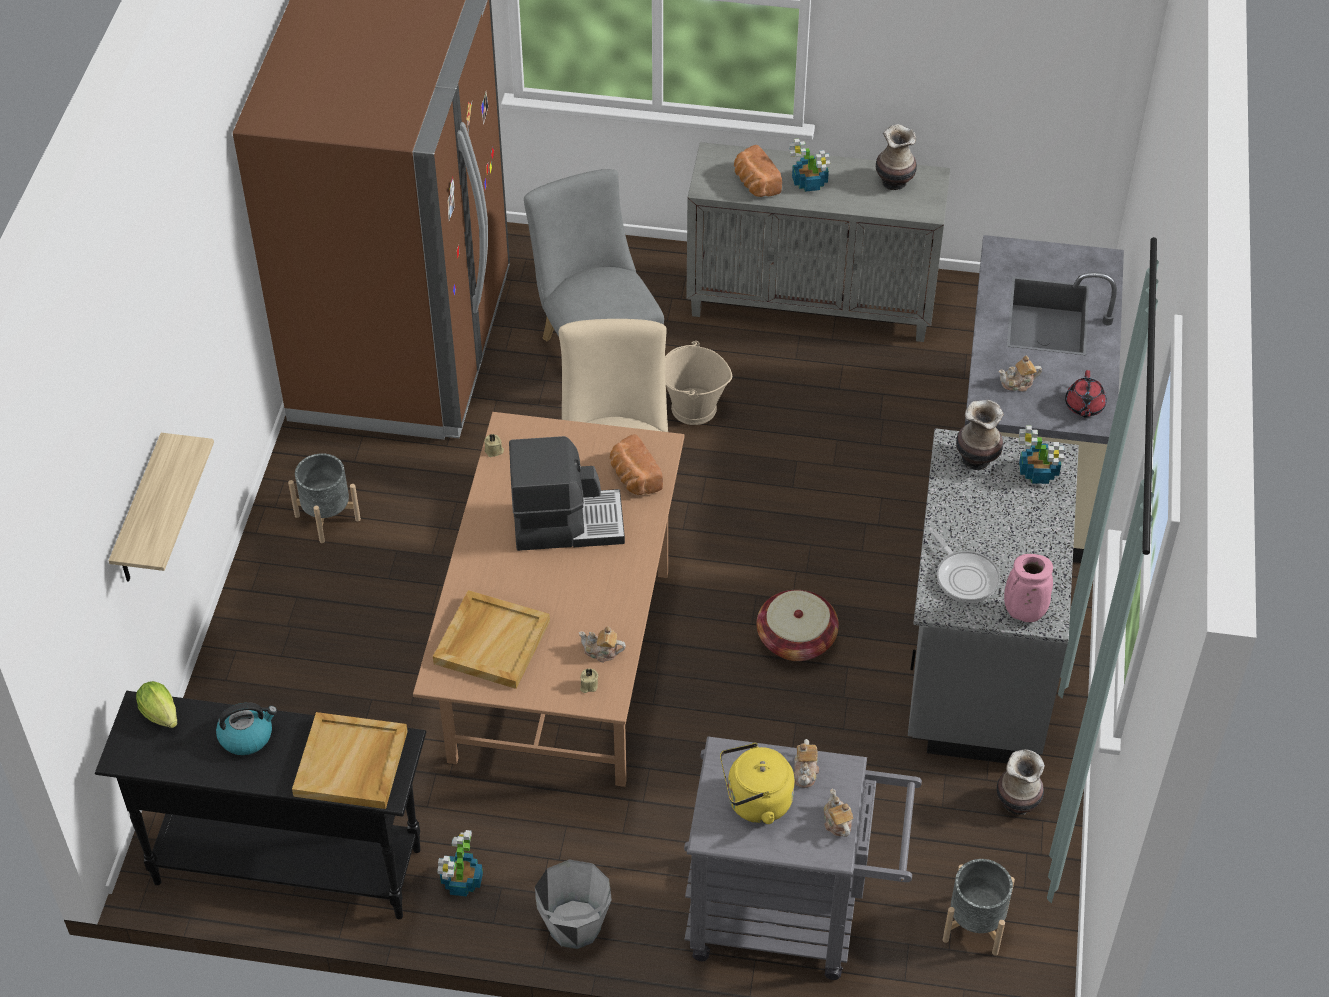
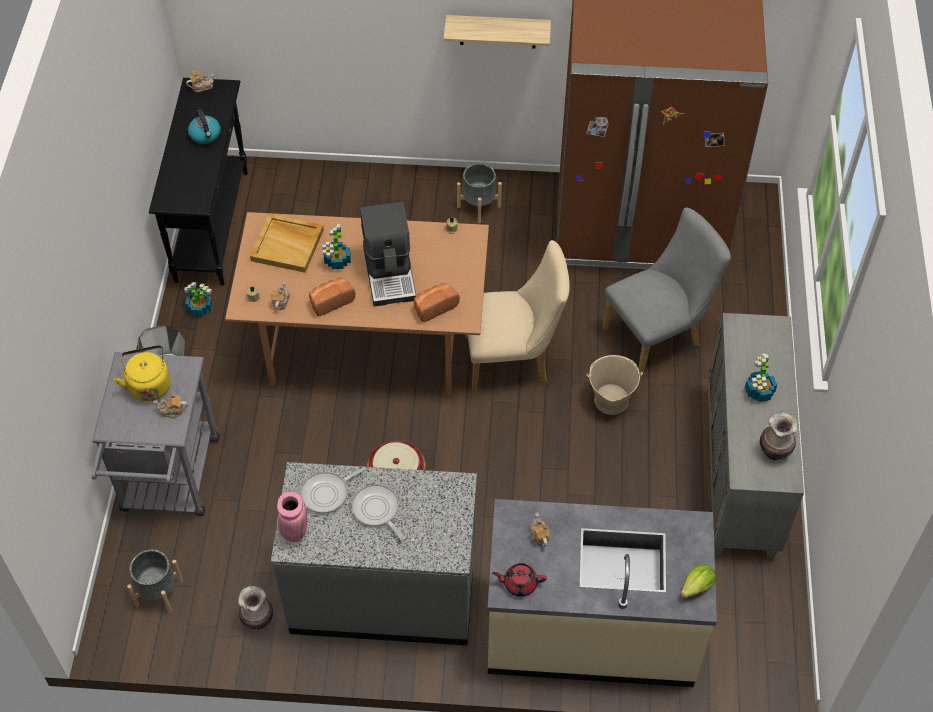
camera: 85 degrees right, 5 degrees up
(140, 514) = (326, 38): shelf -> shelf (498, 31)
(162, 716) = (220, 97): lettuce -> lettuce (695, 588)
(351, 764) = (184, 184): beige tray -> none
(755, 184) = (748, 355): bread -> bread (331, 301)
(837, 822) = (131, 430): teapot -> teapot (201, 86)
(976, 459) = (446, 501): vase -> none
(991, 527) = (377, 510): none -> frying pan
(1039, 473) = (435, 544): potted plant -> potted plant (337, 261)

